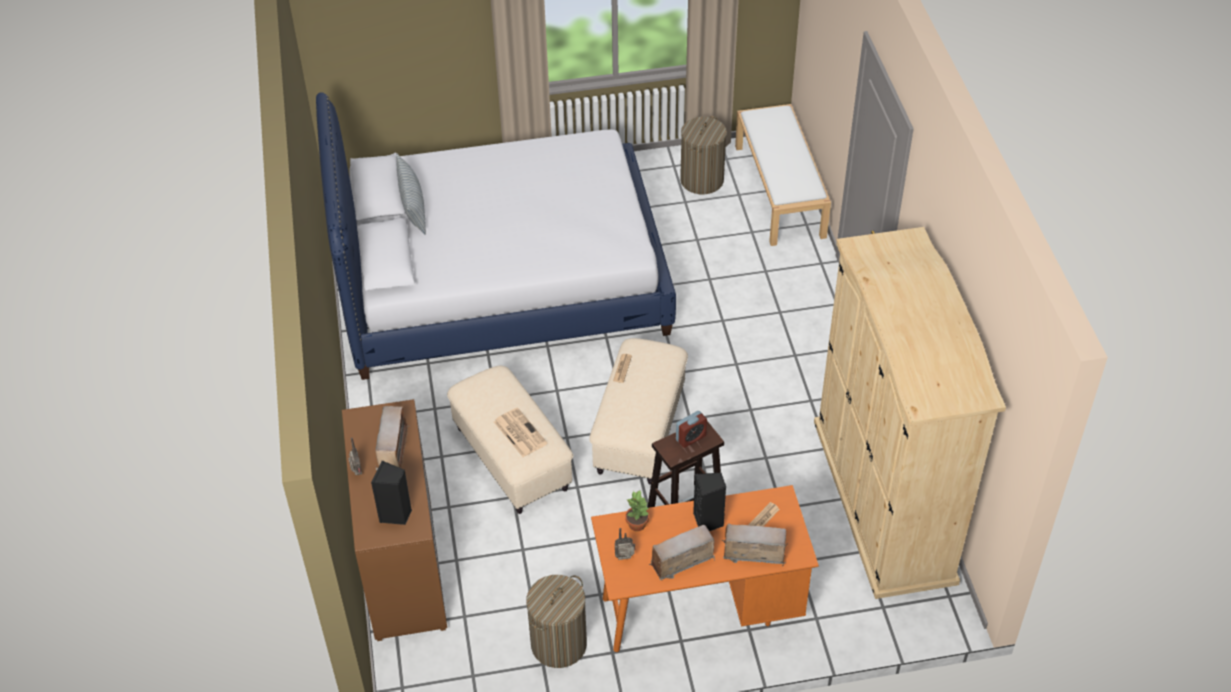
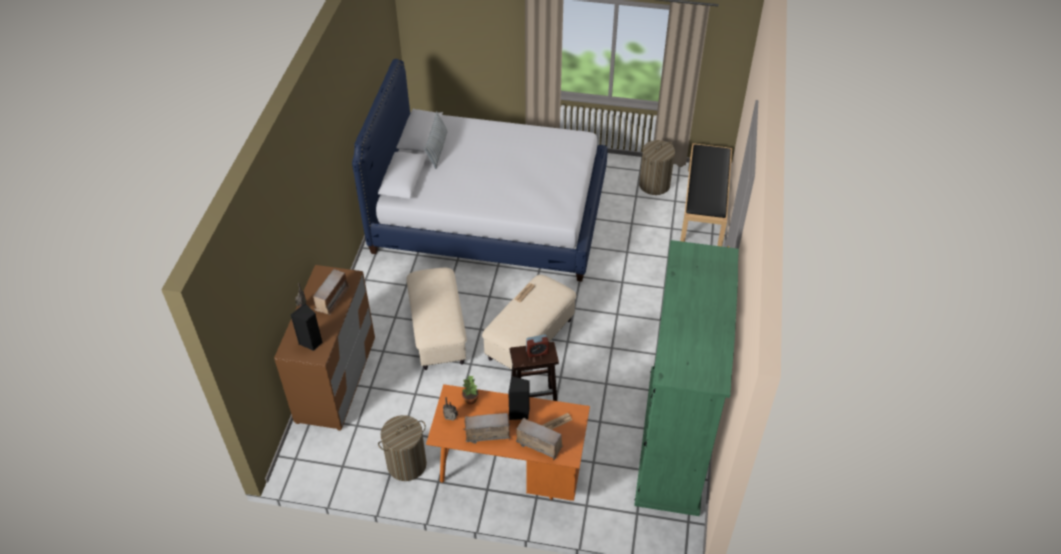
camera: 20 degrees right, 0 degrees up
(519, 432) = (436, 315): newspaper -> none
(780, 191) = (705, 206): white bench -> black bench
(883, 500) = (674, 439): beige wardrobe -> green wardrobe

